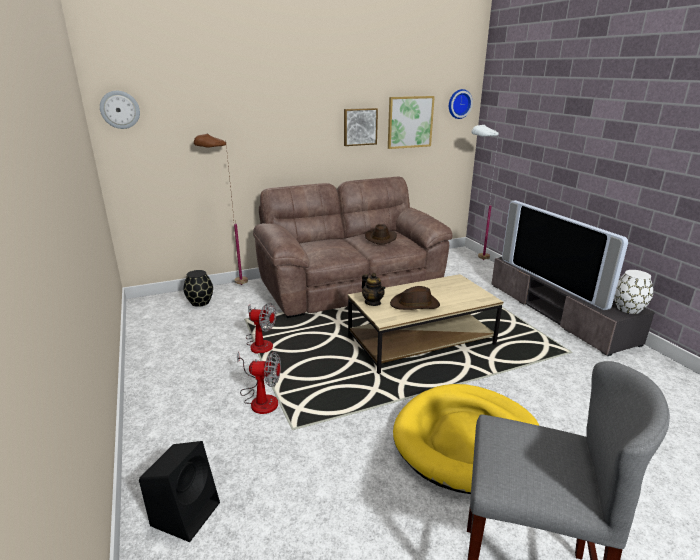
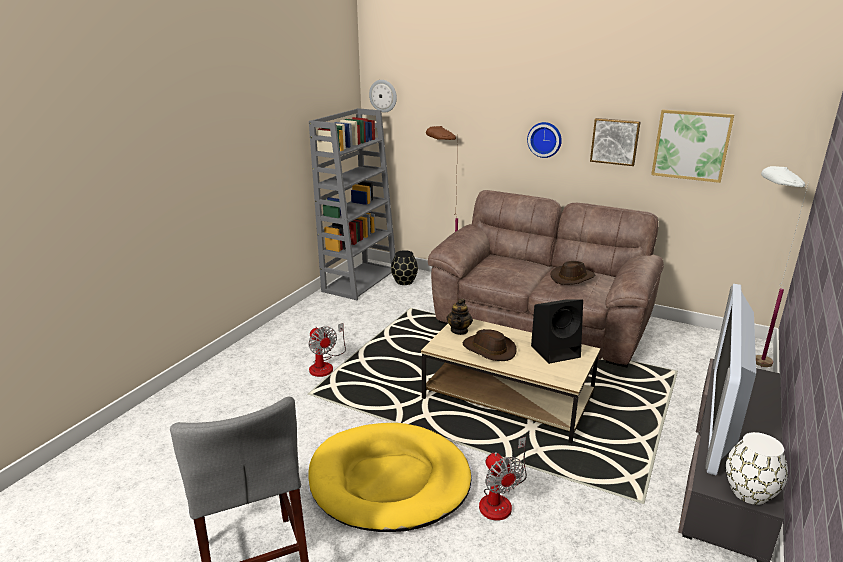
camera: 50 degrees right, 0 degrees up
(155, 319) = (360, 280): none -> grey bookcase
(186, 512) = (199, 396): black speaker -> black speaker (556, 351)
(260, 343) = (389, 330): fan -> fan (500, 499)
(459, 104) = (783, 130): wall clock -> wall clock (545, 139)

